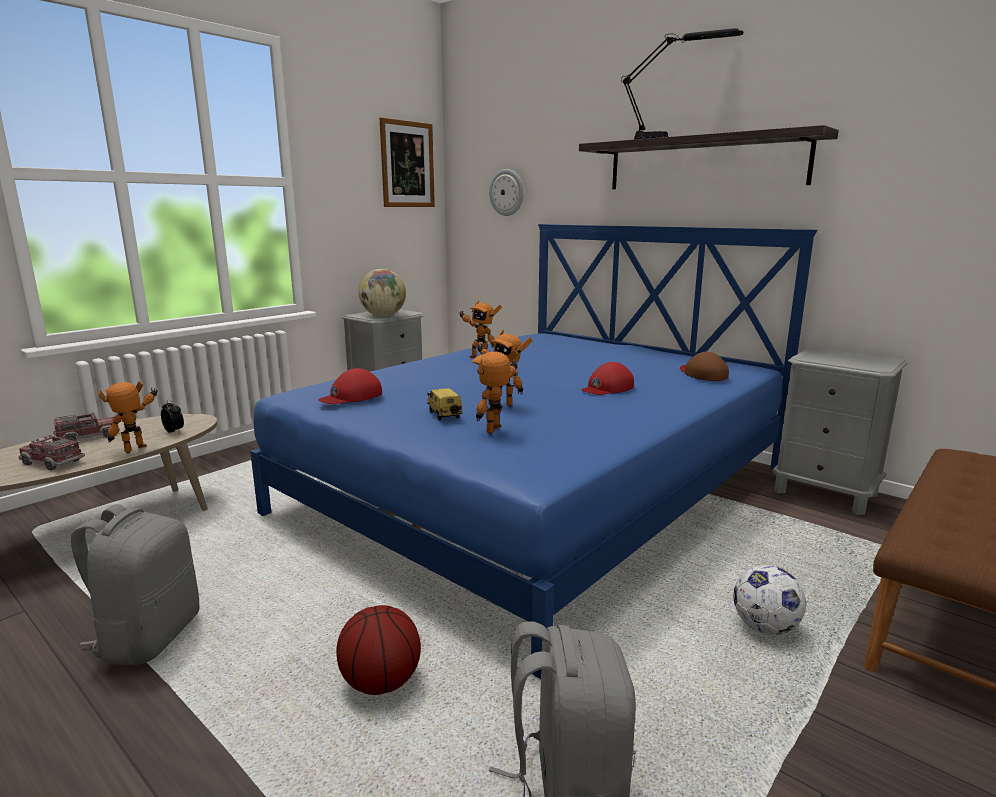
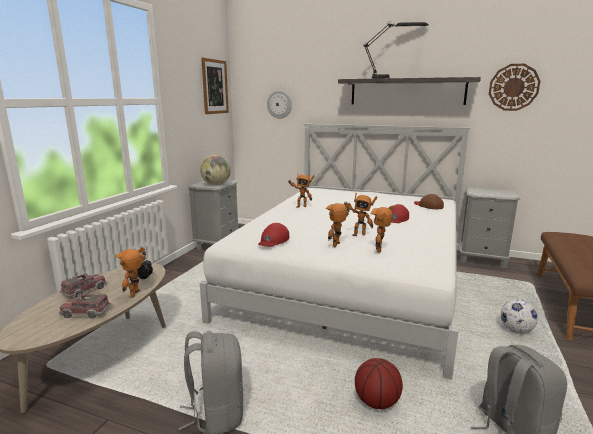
camera: 20 degrees left, 0 degrees up
(443, 415) = (338, 245): toy car -> toy robot
(539, 489) = (351, 279): blue bed -> white bed
(909, 145) = (513, 87): none -> wall clock

